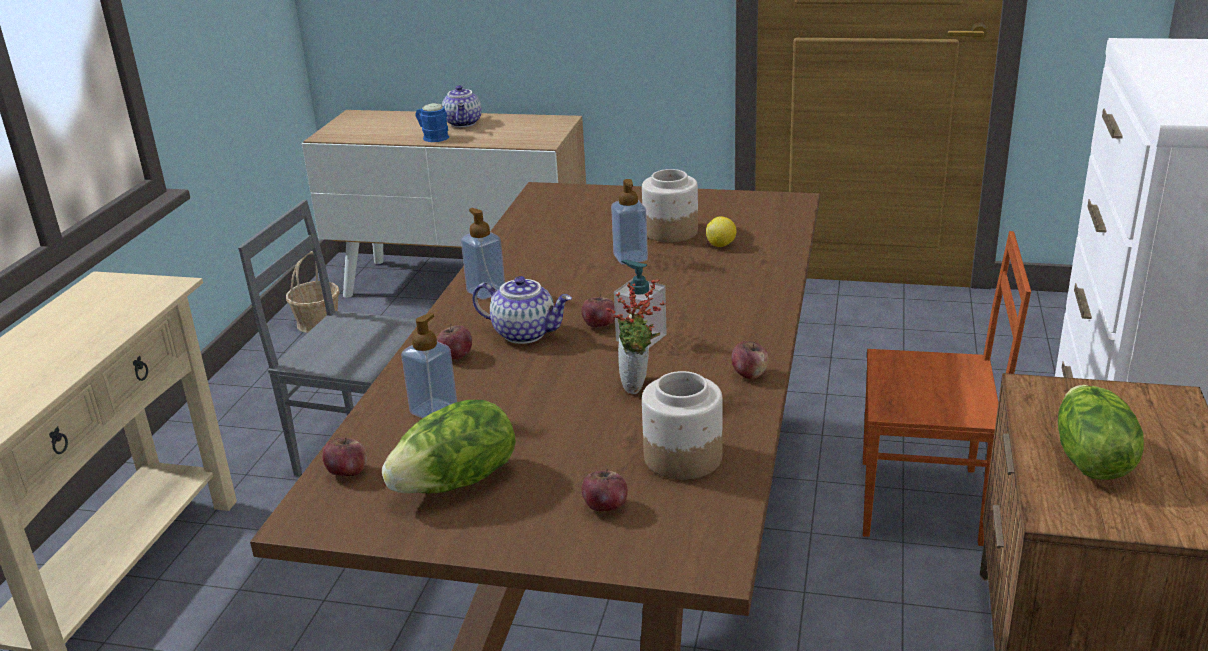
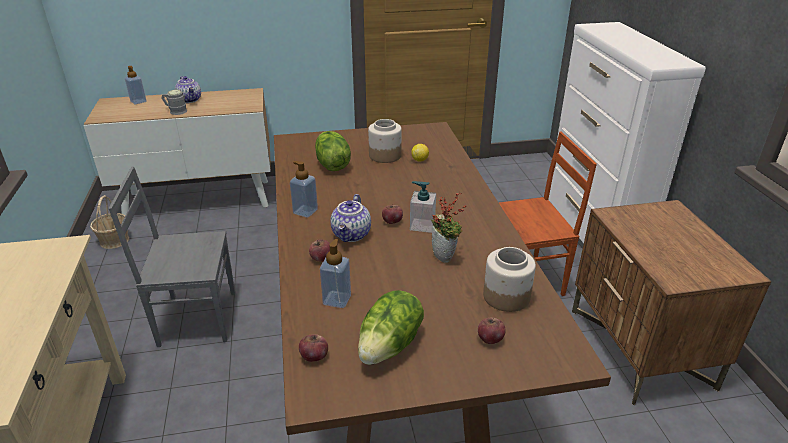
camera: 25 degrees left, 5 degrees up
(432, 137) = (175, 111): blue mug -> grey mug
(525, 333) = (352, 235): teapot -> teapot turned 105 degrees clockwise
(630, 258) = (375, 175): soap dispenser -> soap dispenser (138, 101)
(749, 374) = (499, 236): apple -> none
(1089, 460) = (664, 248): lettuce -> lettuce (331, 165)

